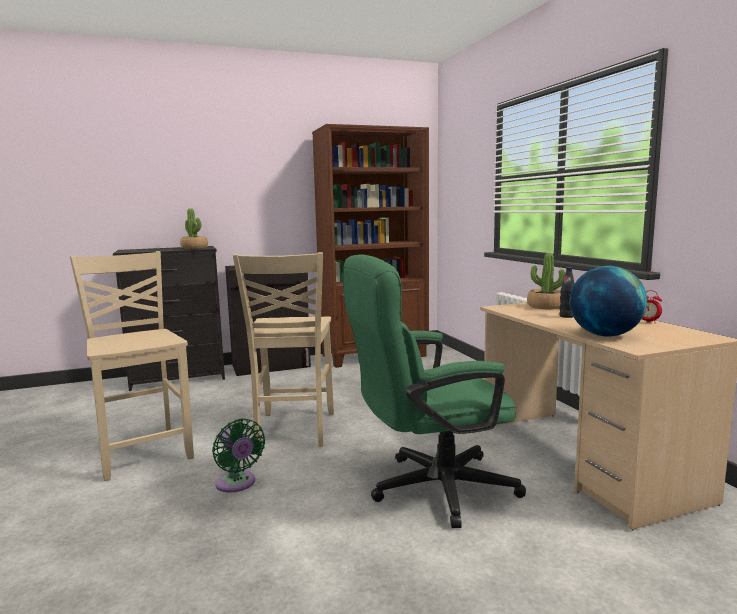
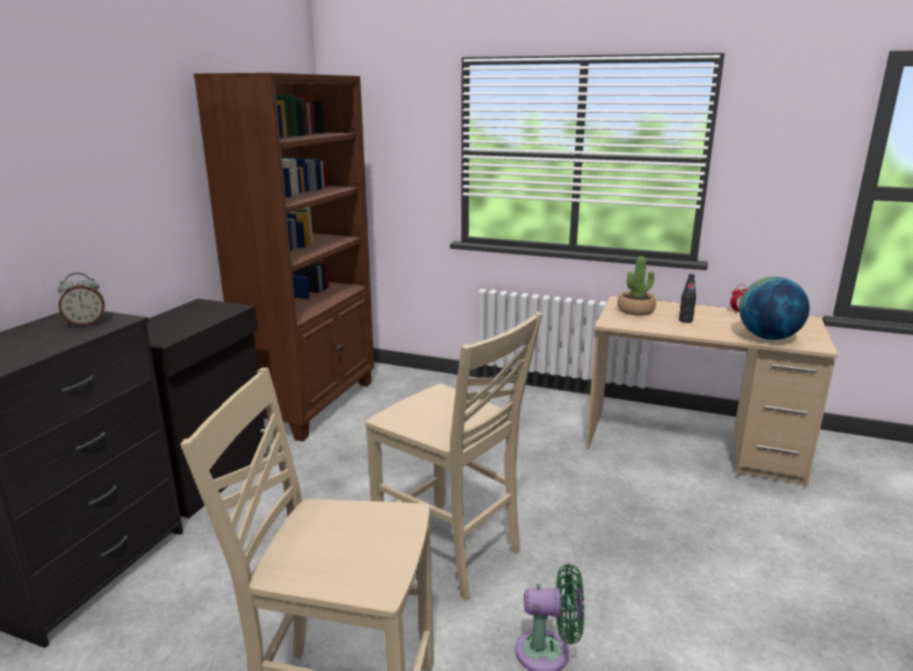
camera: 50 degrees left, 10 degrees up
(194, 248) = (86, 324): potted plant -> alarm clock
(430, 489) = (676, 534): green office chair -> none

